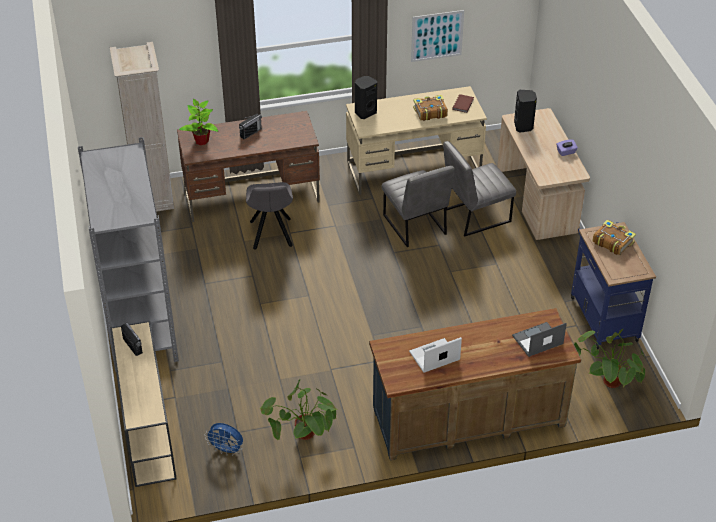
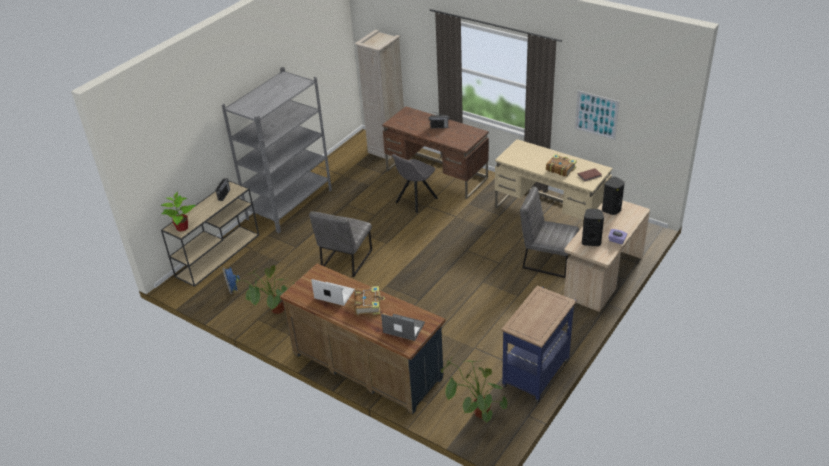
camera: 50 degrees right, 5 degrees down
(201, 141) = (408, 118): potted plant -> potted plant (182, 228)
(365, 112) = (520, 149): black speaker -> black speaker (591, 241)
(415, 226) = (501, 244): grey chair -> grey chair (345, 260)
(612, 242) = (546, 306): book -> book (368, 304)

